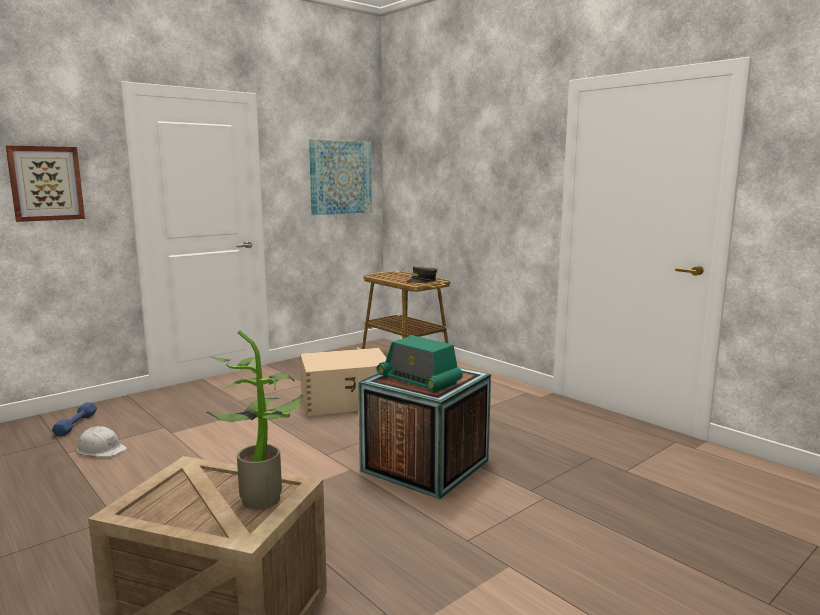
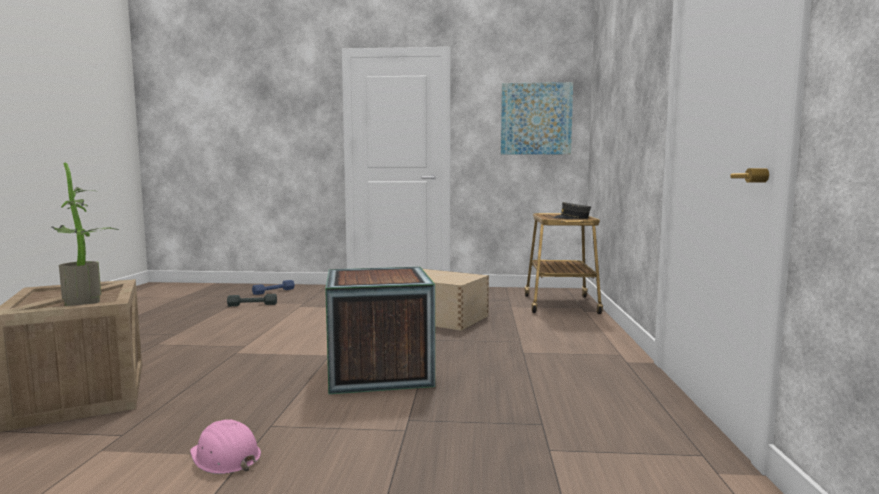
camera: 45 degrees right, 5 degrees down
(46, 183) = (288, 124): picture -> none
(101, 449) = (252, 304): white hard hat -> grey dumbbell
(419, 380) = (365, 276): radio -> none
(500, 574) = (225, 457): none -> pink hard hat

